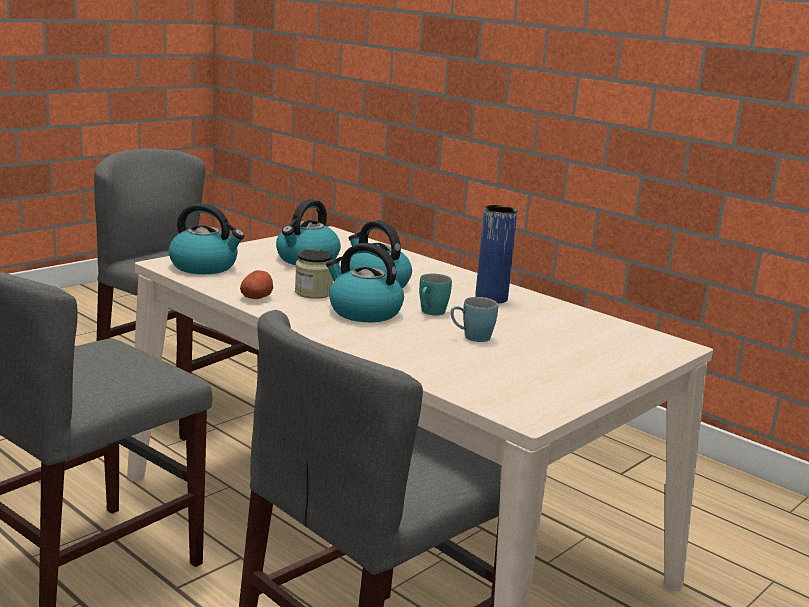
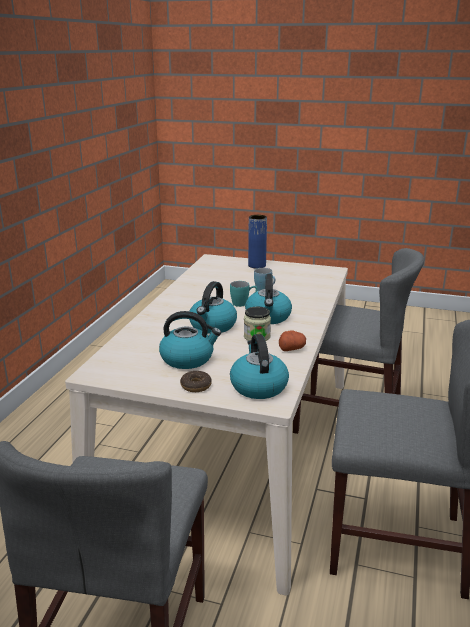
camera: 115 degrees left, 5 degrees up
(247, 251) = (196, 386): none -> donut
(491, 298) = (195, 296): blue vase -> blue vase (257, 265)

